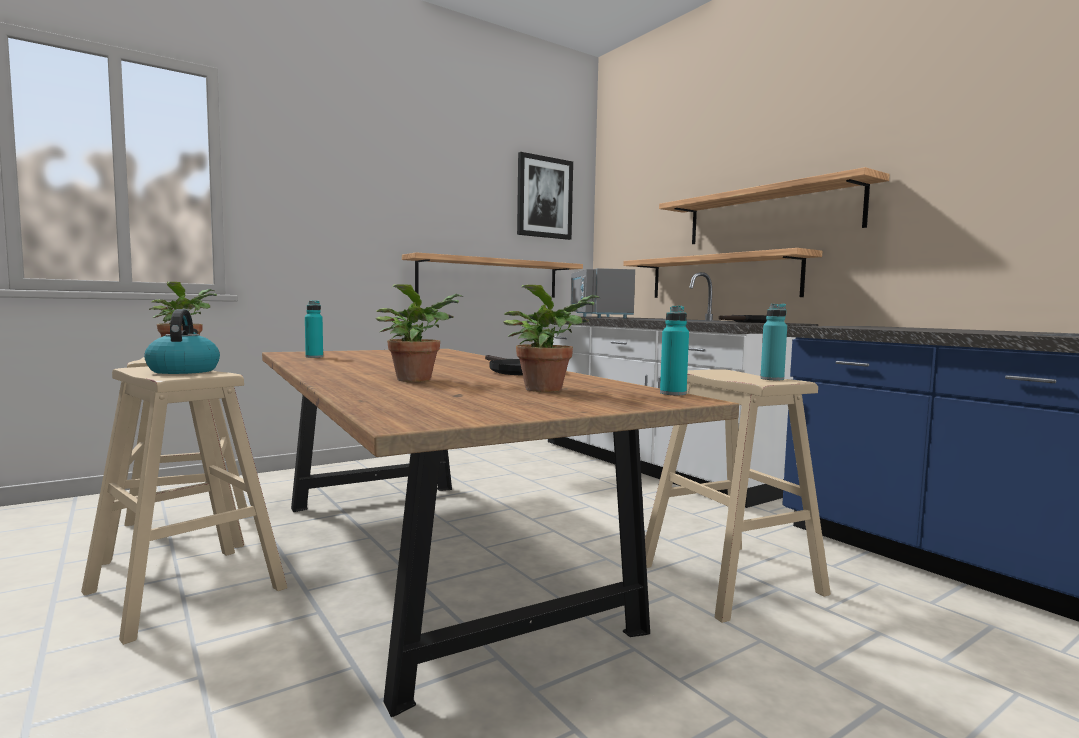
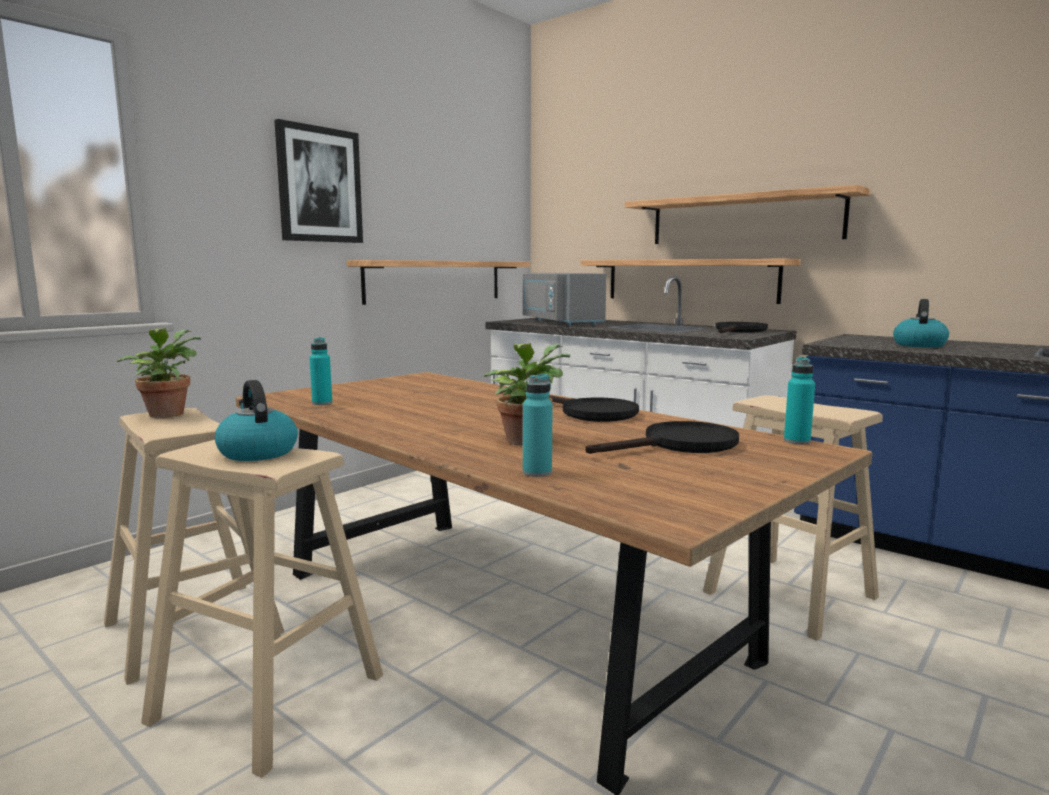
camera: 15 degrees left, 5 degrees up
(544, 197) = (484, 186): picture -> picture (319, 185)
(547, 389) = (680, 445): potted plant -> black frying pan
(772, 379) = (840, 410): turquoise bottle -> turquoise bottle (537, 472)
(918, 329) = (919, 345): none -> kettle

